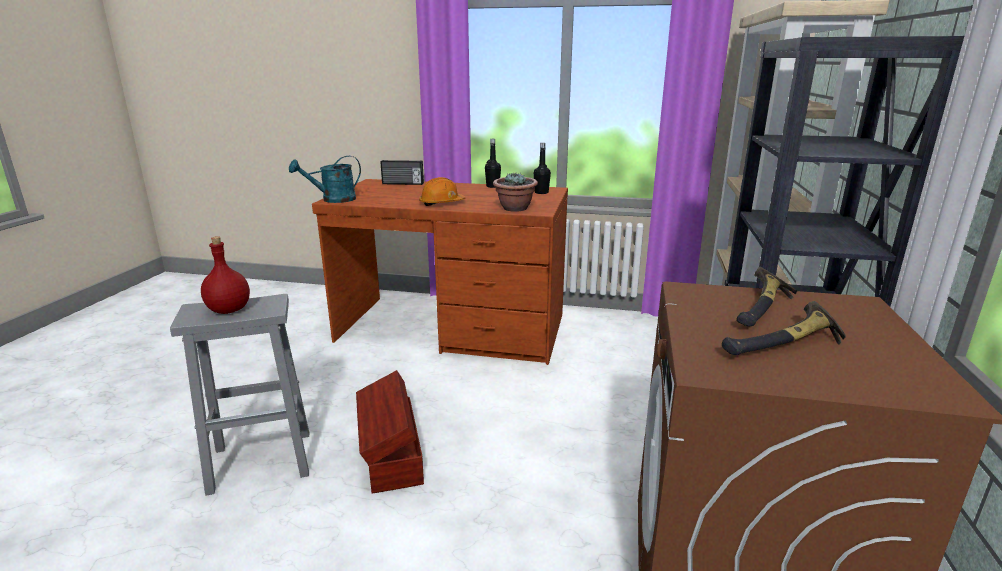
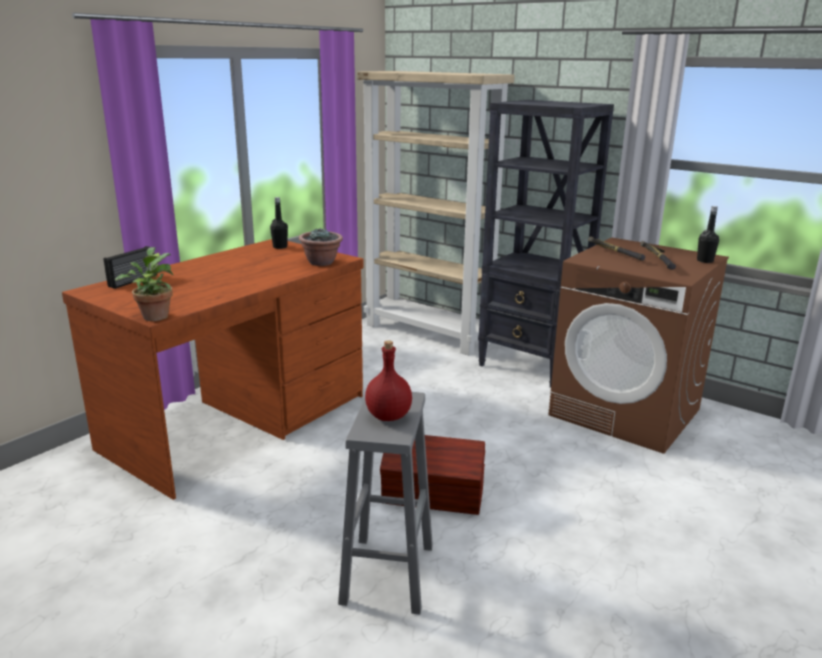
camera: 65 degrees left, 0 degrees up
(333, 200) = (154, 316): turquoise watering can -> potted plant
(441, 203) = (258, 279): orange hard hat -> none
(493, 186) = (223, 255): black bottle -> black bottle (705, 261)

